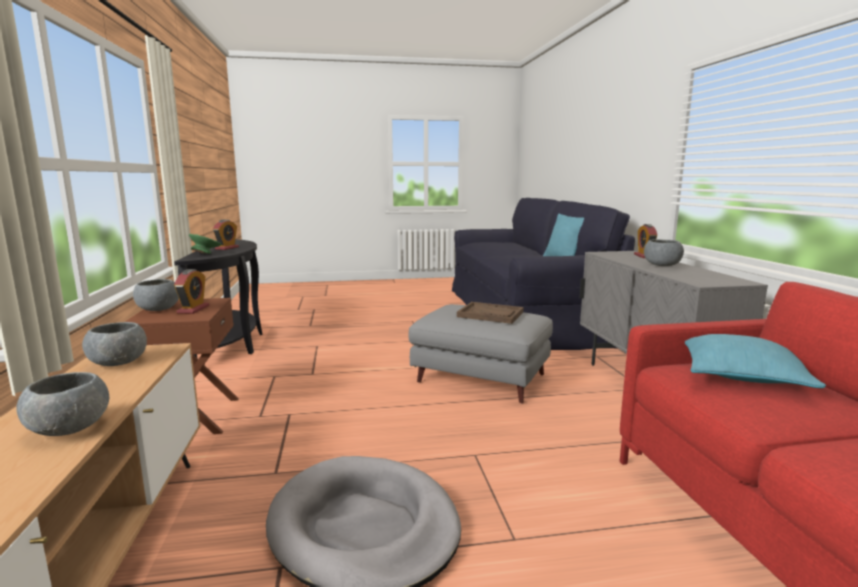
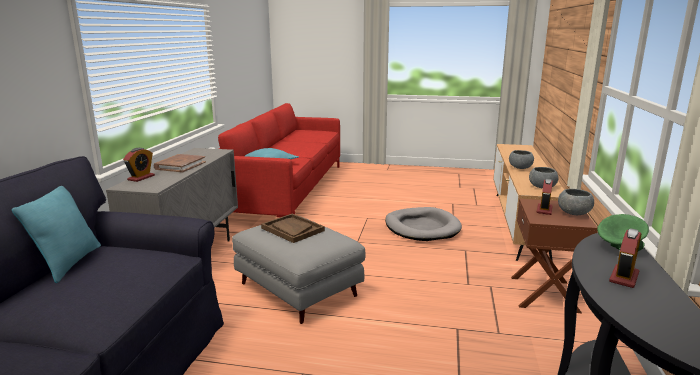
camera: 160 degrees left, 5 degrees up
(661, 265) = (180, 165): grey bowl -> brown book

